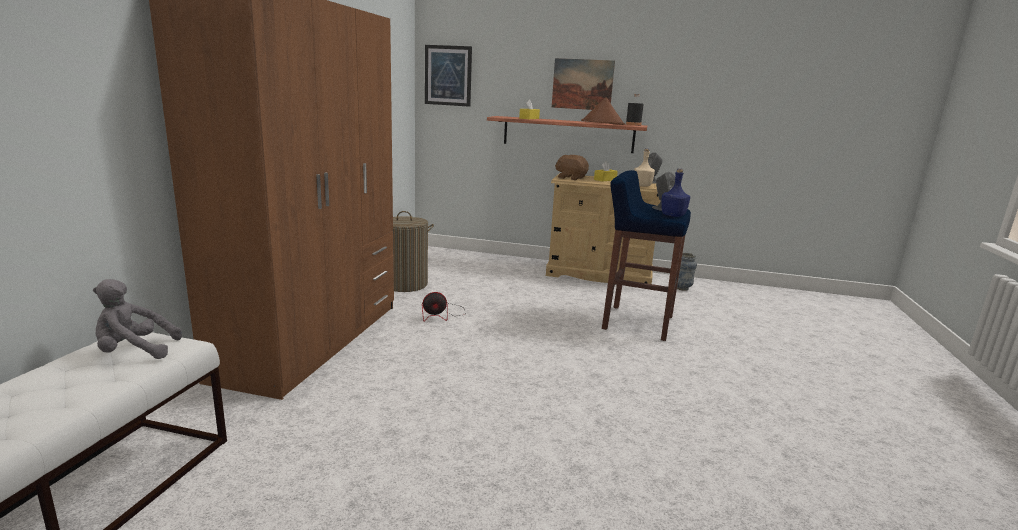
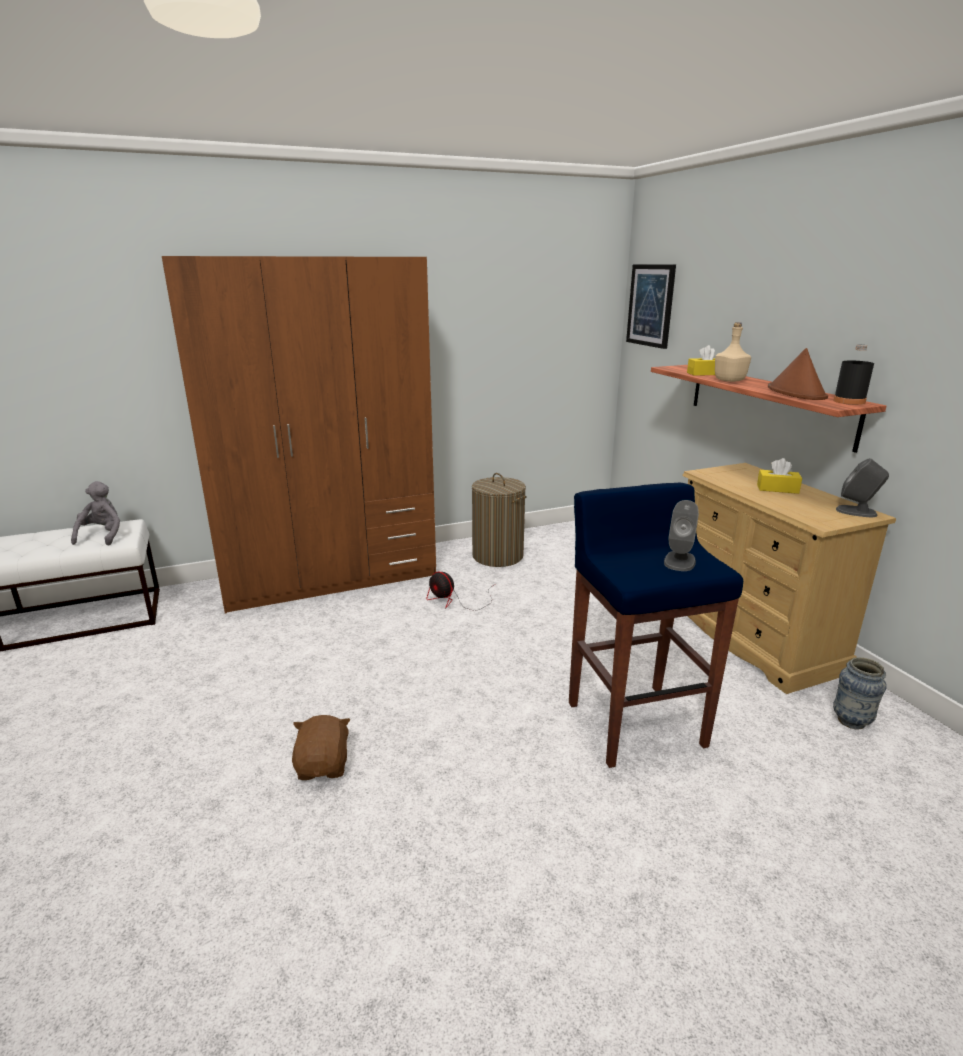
camera: 55 degrees right, 5 degrees up
(134, 352) = (102, 536): grey plush toy -> grey plush toy turned 45 degrees clockwise
(571, 178) = (726, 474): brown plush toy -> brown plush toy (324, 765)
(582, 84) = (796, 323): picture -> none
(642, 186) = (804, 514): beige bottle -> beige bottle (729, 380)
(673, 215) = (645, 576): blue bottle -> none

